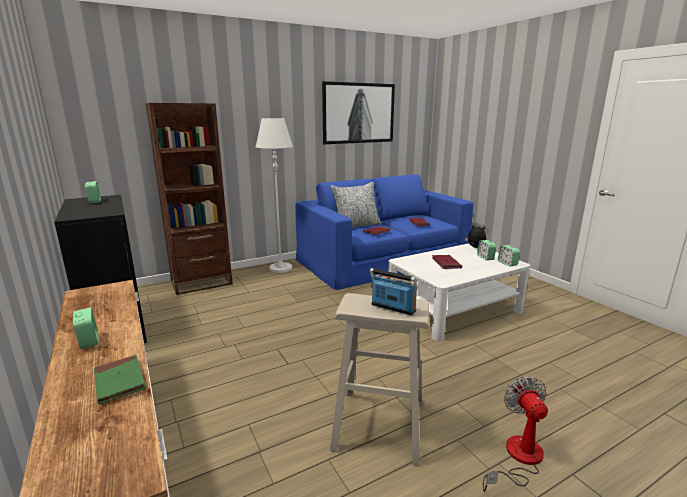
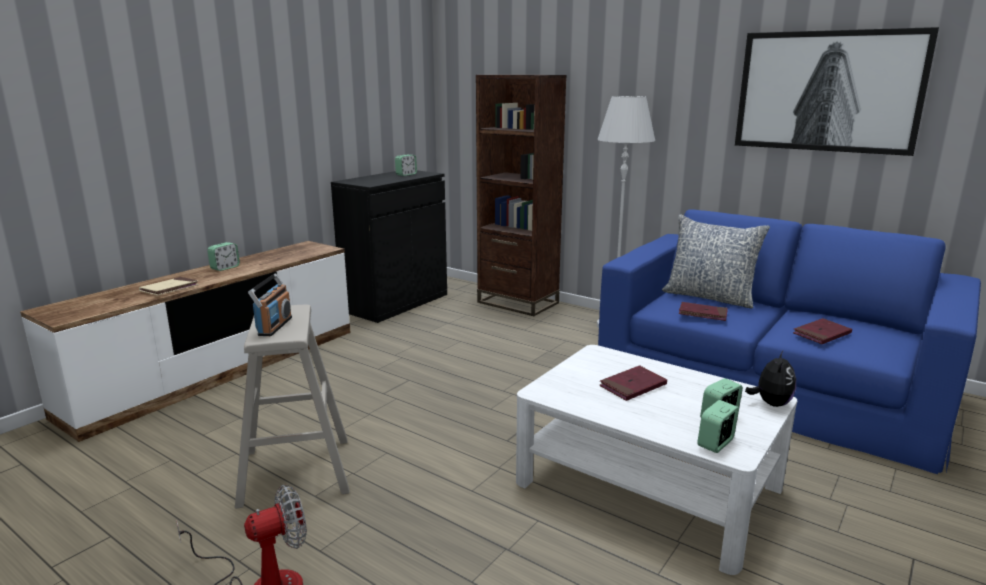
camera: 65 degrees right, 0 degrees up
(119, 381) = (169, 289): green book -> beige book

